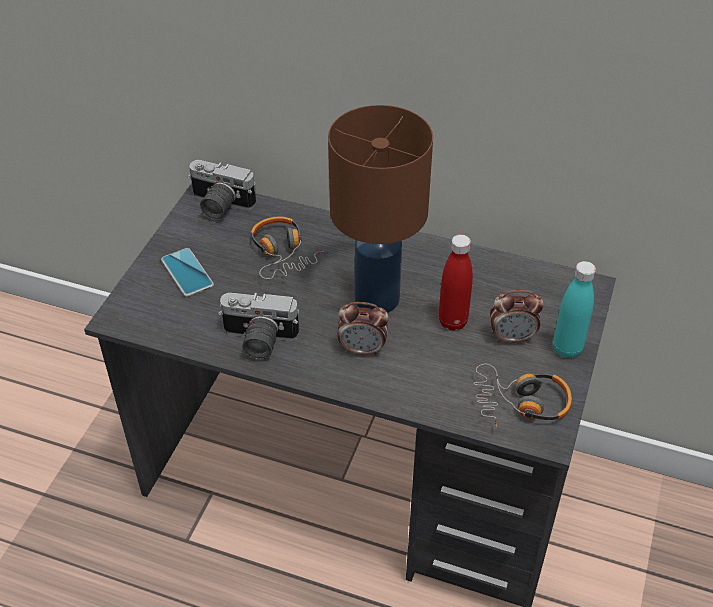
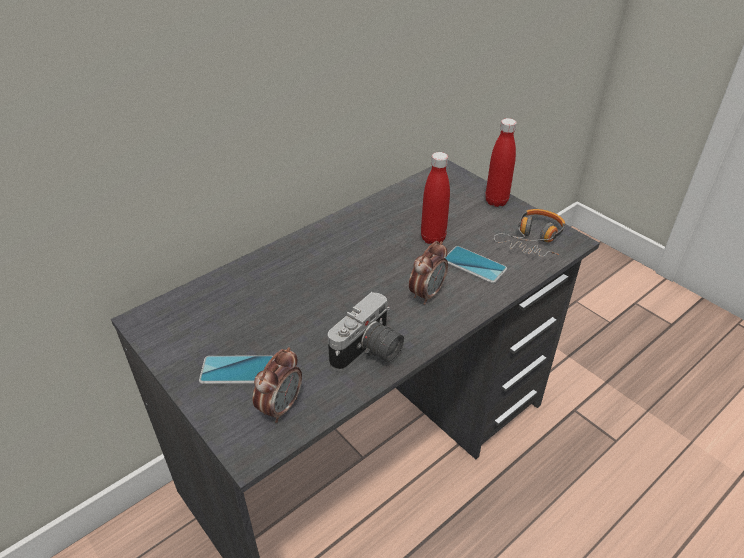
camera: 60 degrees left, 5 degrees down
(219, 206) = (170, 315): camera -> none
(282, 253) = (275, 297): headphones -> none
(376, 297) = (376, 265): brown table lamp -> none
(435, 368) = (474, 265): none -> phone
(512, 337) = (469, 219): alarm clock -> alarm clock (281, 407)
(567, 348) = (496, 201): turquoise bottle -> red bottle

